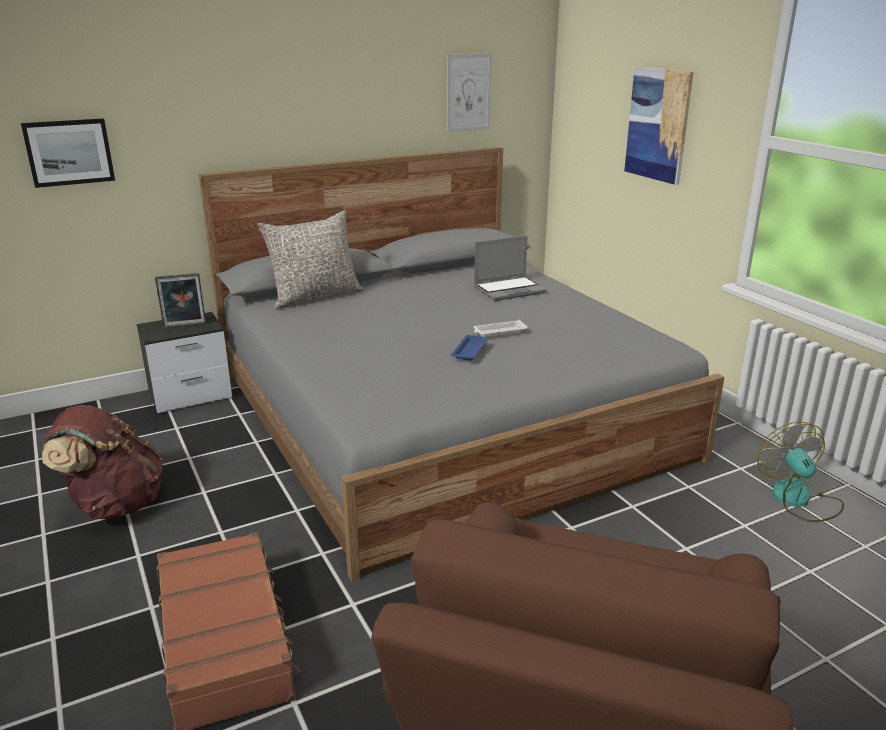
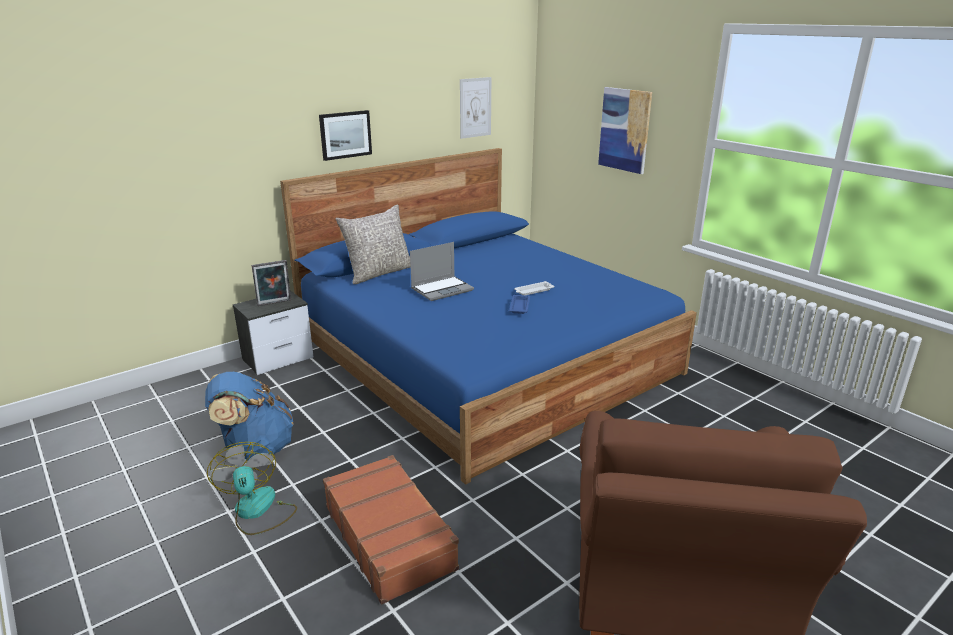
camera: 10 degrees left, 0 degrees up
(69, 152) = (179, 168): picture -> picture (345, 135)
(114, 504) = (255, 448): brown backpack -> blue backpack
(443, 414) = (485, 357): grey bed -> blue bed
(509, 290) = (525, 258): laptop -> laptop (442, 289)
(798, 500) = (754, 395): fan -> fan (257, 511)

